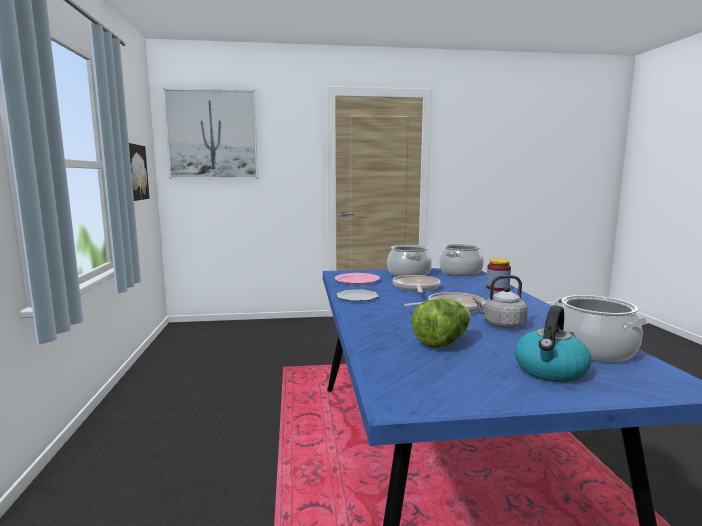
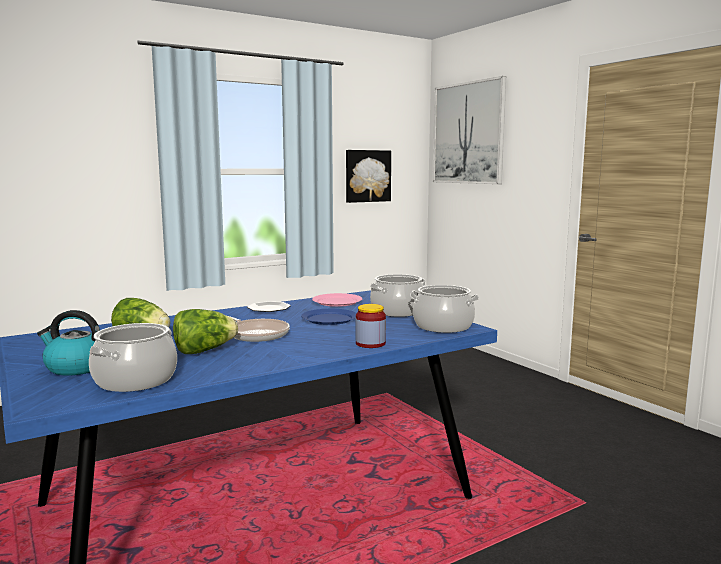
camera: 65 degrees right, 0 degrees up
(416, 288) = (329, 319): frying pan -> blue plate
(501, 325) = (204, 351): grey kettle -> lettuce

